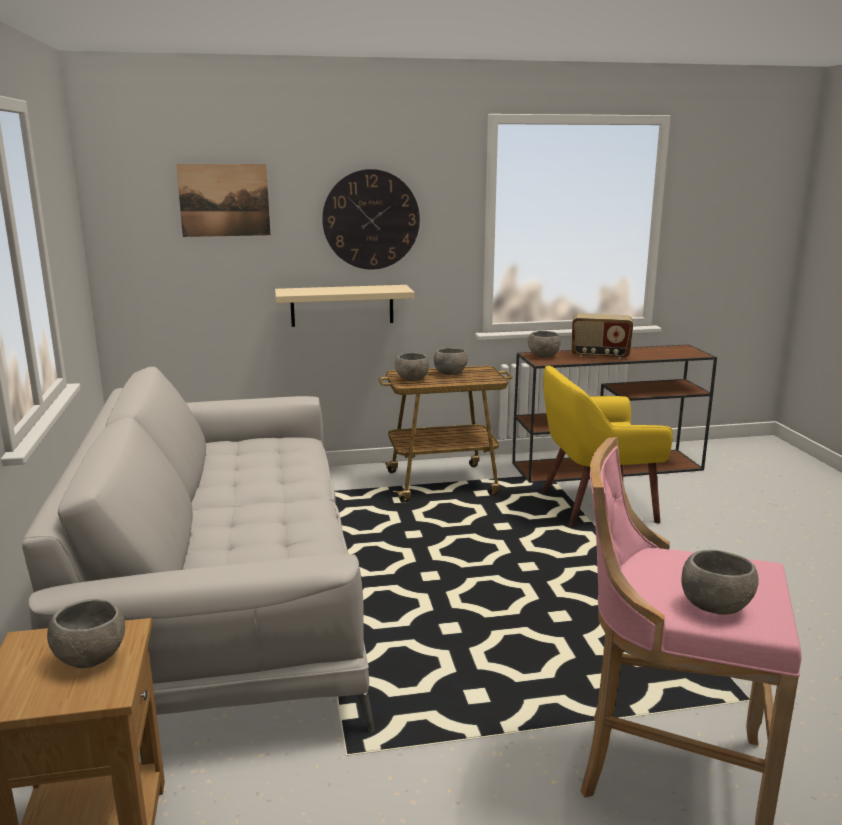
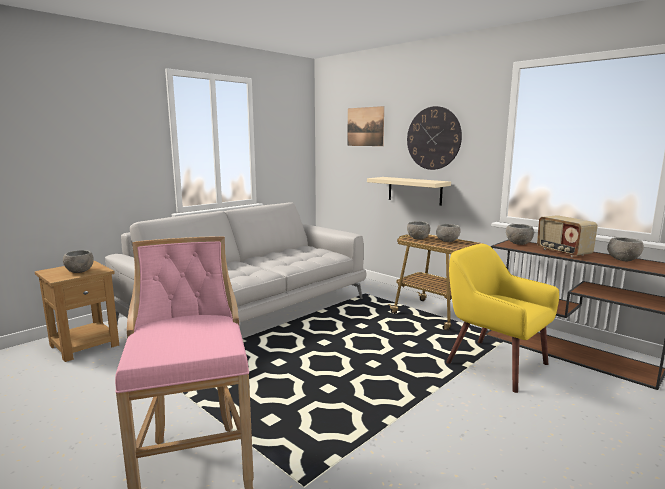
camera: 55 degrees right, 5 degrees down
(713, 607) = (155, 341): grey bowl -> grey bowl (622, 260)

